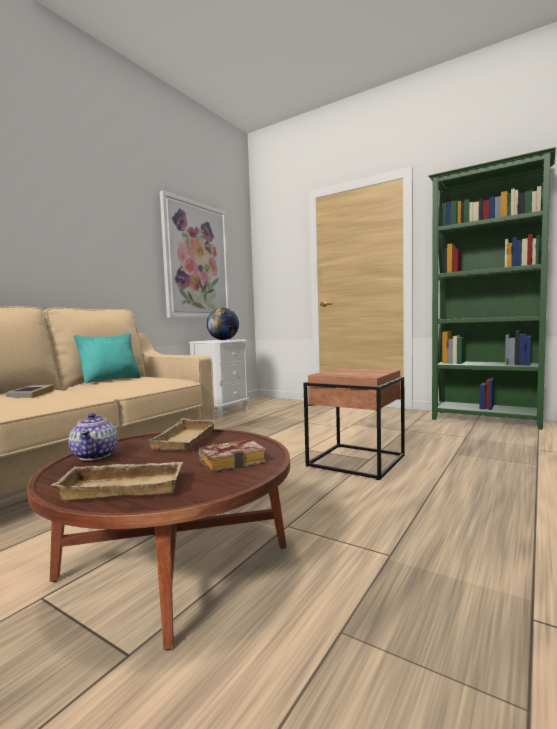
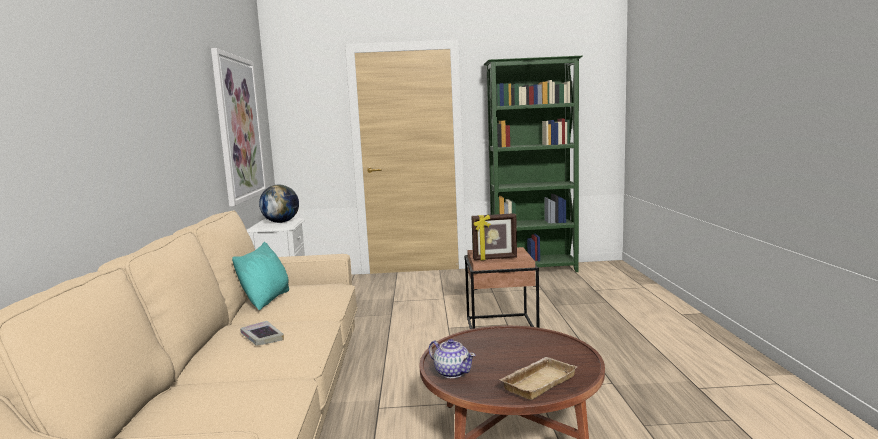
camera: 35 degrees left, 5 degrees up
(187, 440) = (480, 343): beige tray -> none
(234, 460) = (547, 348): book -> none
(341, 373) = (495, 258): none -> picture frame

